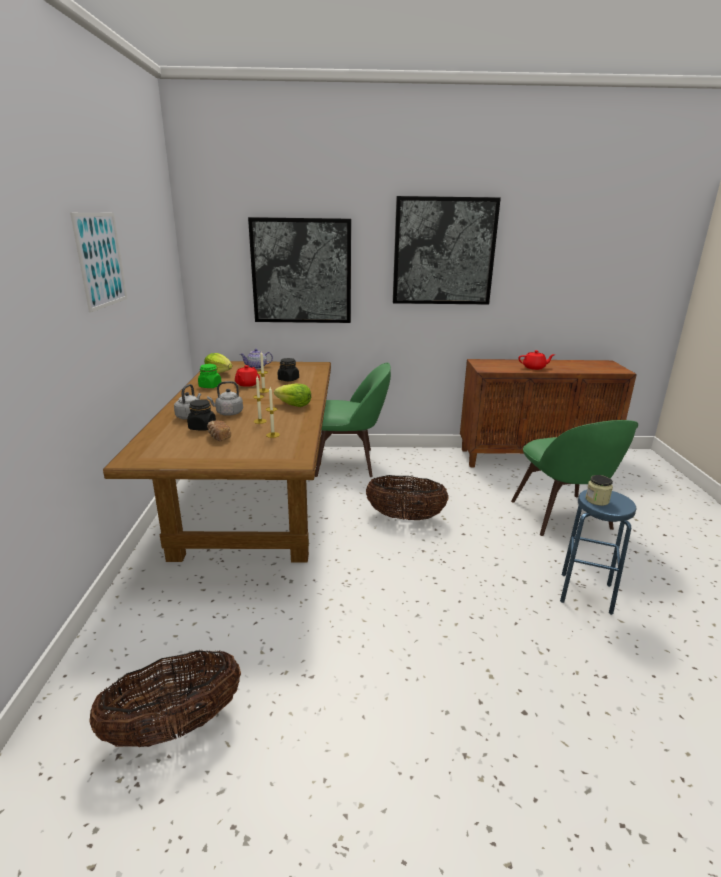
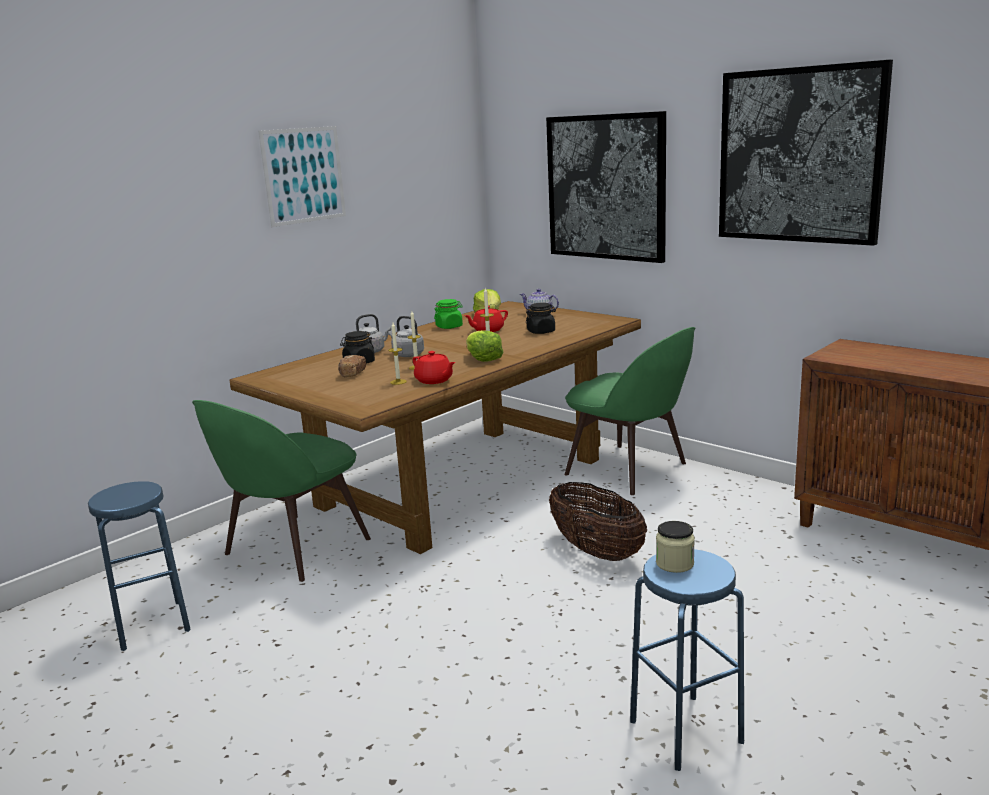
camera: 45 degrees right, 5 degrees down
(175, 726) = (152, 625): basket -> blue stool
(534, 367) = (929, 367): red teapot -> red teapot (434, 380)
(562, 517) = (836, 637): green chair -> green chair (293, 549)

